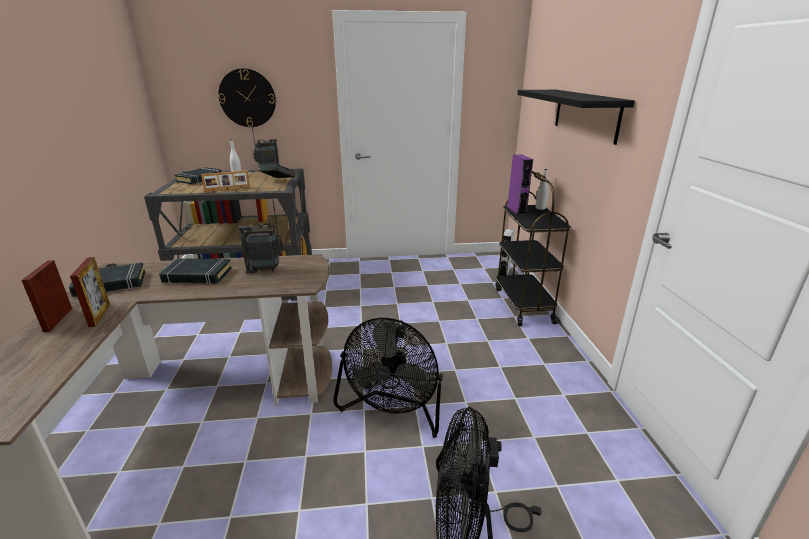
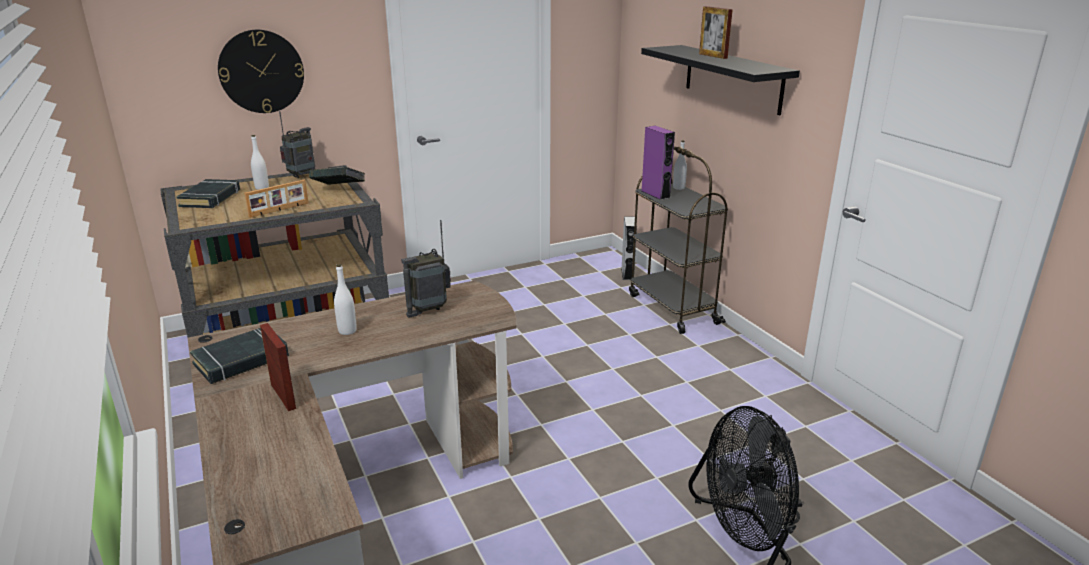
camera: 20 degrees left, 0 degrees up
(58, 319) = (234, 411): picture frame -> picture frame (713, 56)
(197, 276) = (347, 331): black book -> white bottle
(390, 408) = (597, 450): black fan -> none

